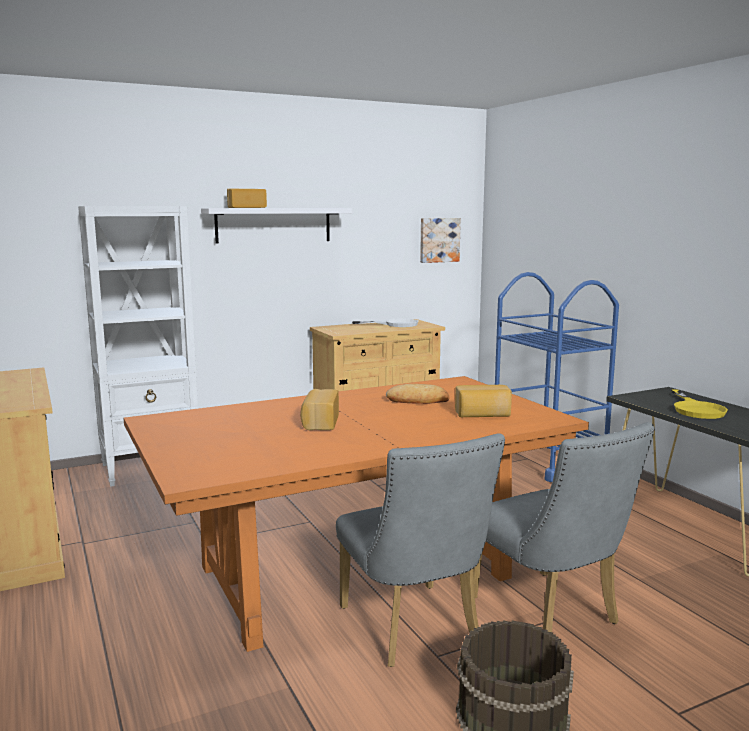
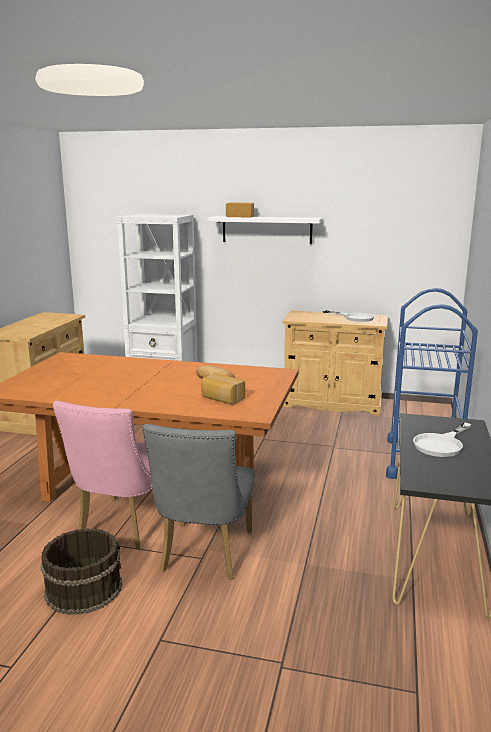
camera: 40 degrees right, 5 degrees up
(319, 422) = (126, 378): bread -> none
(414, 630) = (122, 526): grey chair -> pink chair
(439, 240) = (418, 248): picture -> none
(696, 409) = (441, 444): yellow frying pan -> white frying pan

